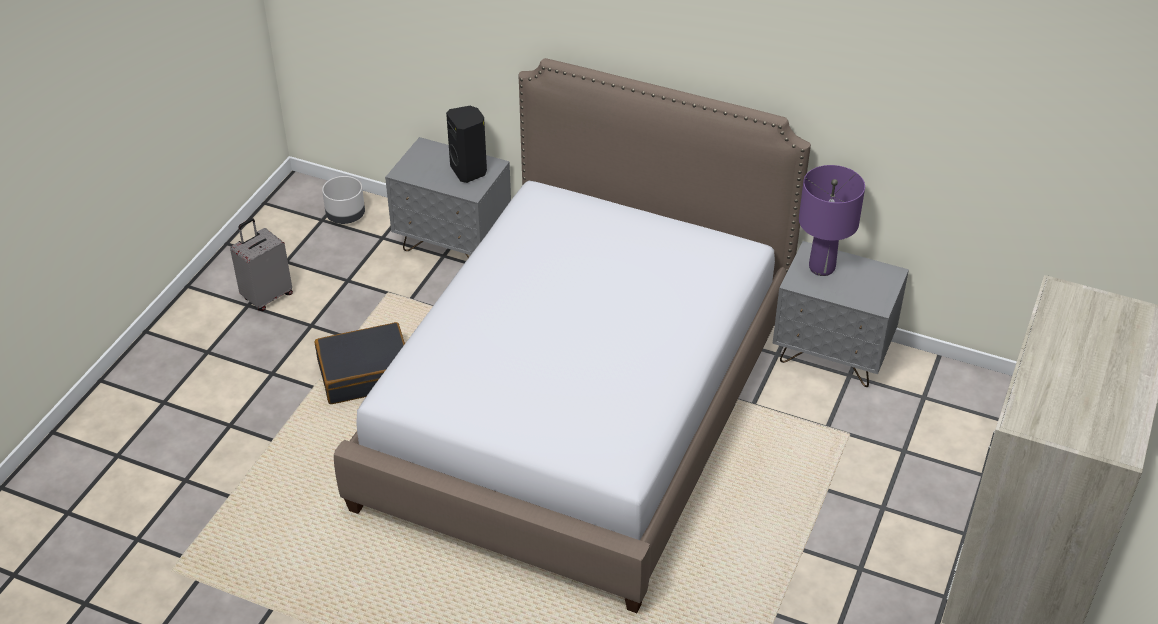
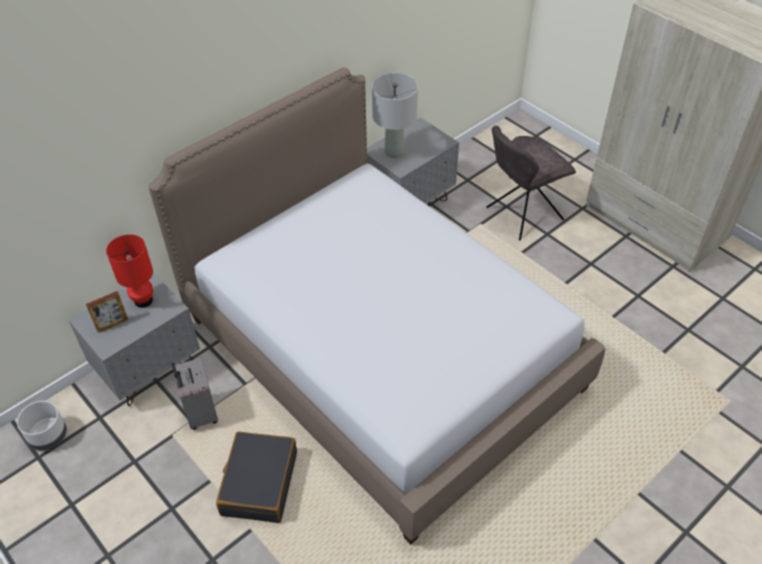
camera: 65 degrees left, 5 degrees up
(267, 296) = (107, 534): grey suitcase -> grey suitcase (200, 413)
(429, 164) = (112, 324): none -> picture frame
(469, 171) = (144, 300): black speaker -> red table lamp
(821, 267) = (394, 152): purple table lamp -> grey table lamp
(900, 471) = (522, 214): none -> grey chair

